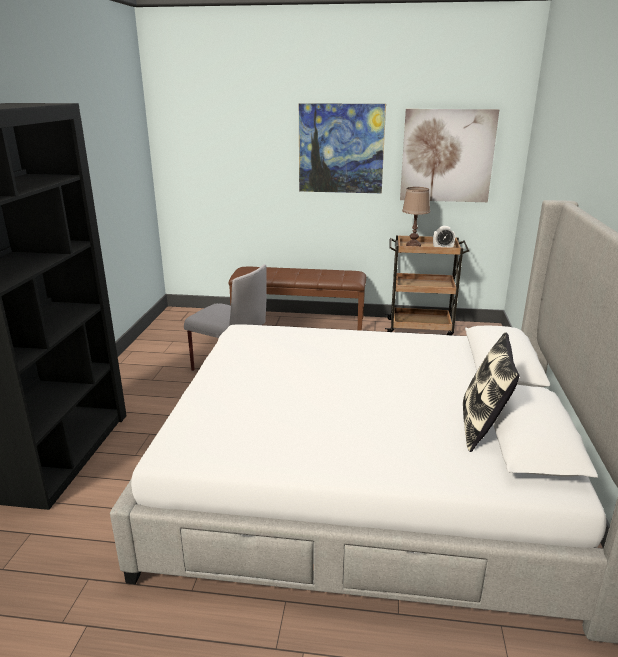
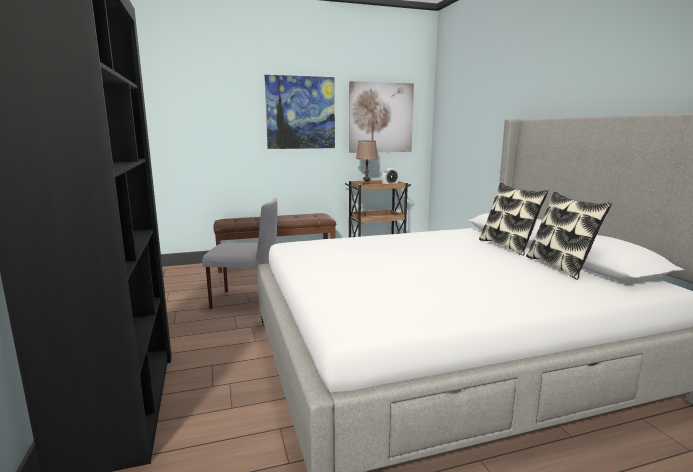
camera: 25 degrees left, 10 degrees down
(470, 379) = (508, 246): none -> pillow

